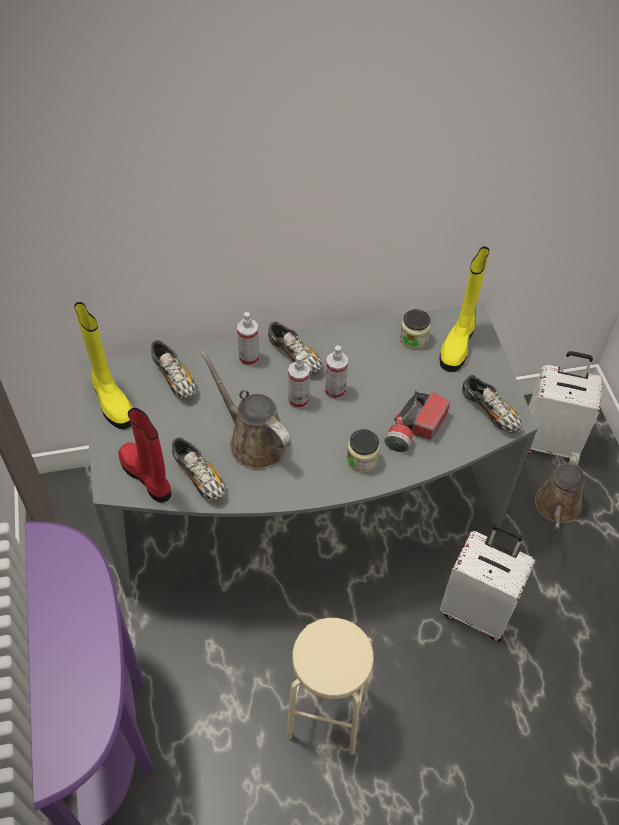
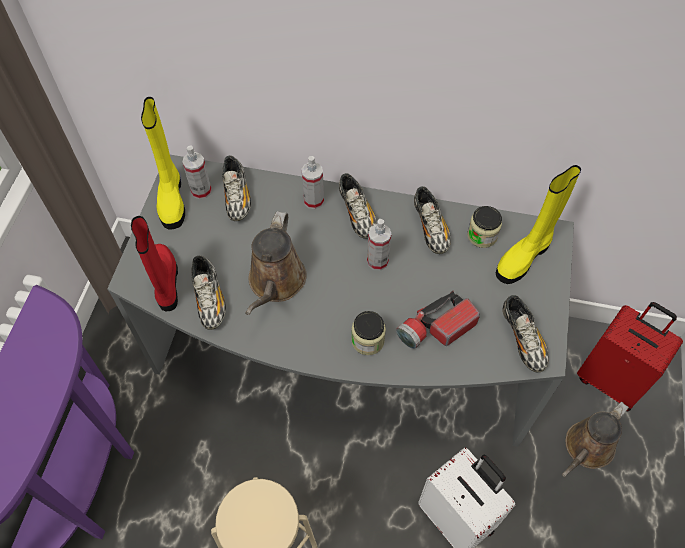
camera: 25 degrees right, 5 degrees up
(253, 441) = (275, 283): brown watering can -> brown watering can turned 150 degrees counterclockwise
(298, 400) = (338, 258): spray bottle -> spray bottle (201, 191)
(366, 347) = (430, 228): none -> shoe
(549, 442) = (611, 380): white suitcase -> red suitcase

